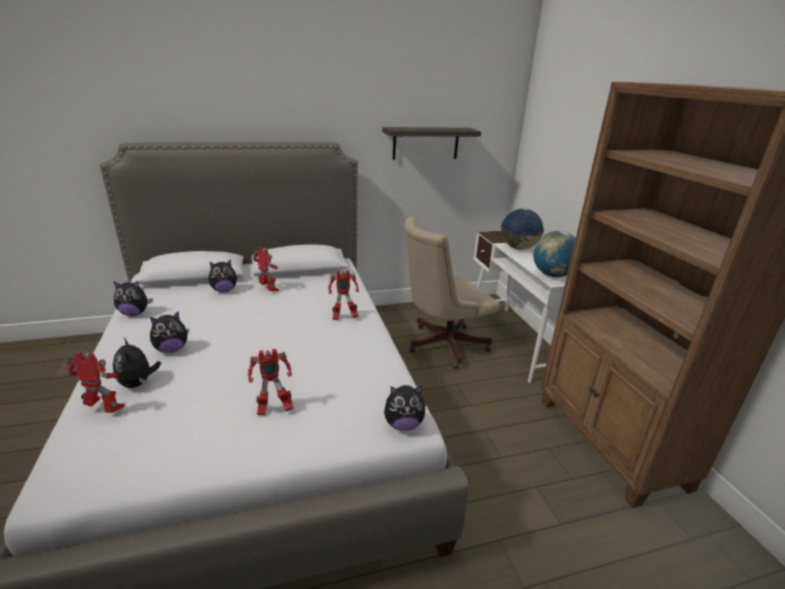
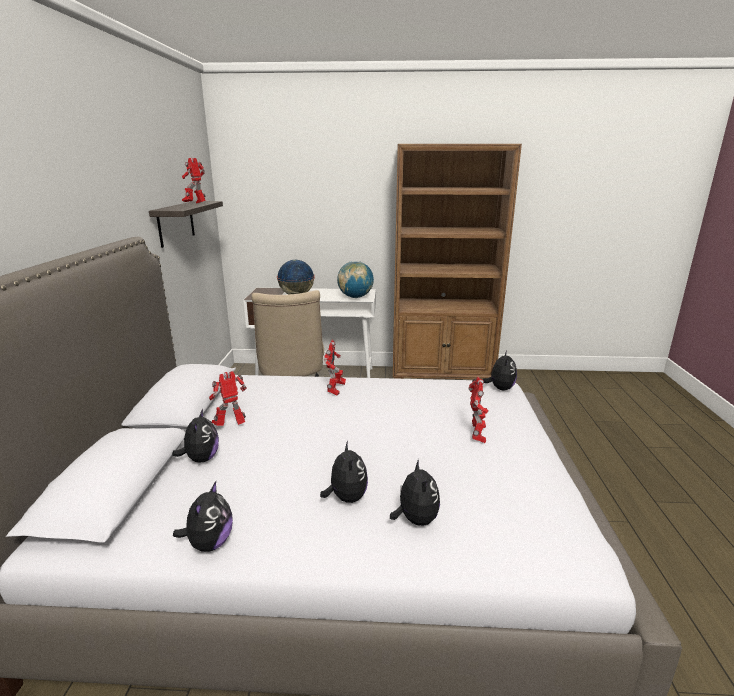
camera: 70 degrees left, 5 degrees down
(105, 410) = (467, 538): toy robot -> toy robot (196, 204)
(138, 383) = (415, 519): plush toy -> plush toy turned 90 degrees counterclockwise

